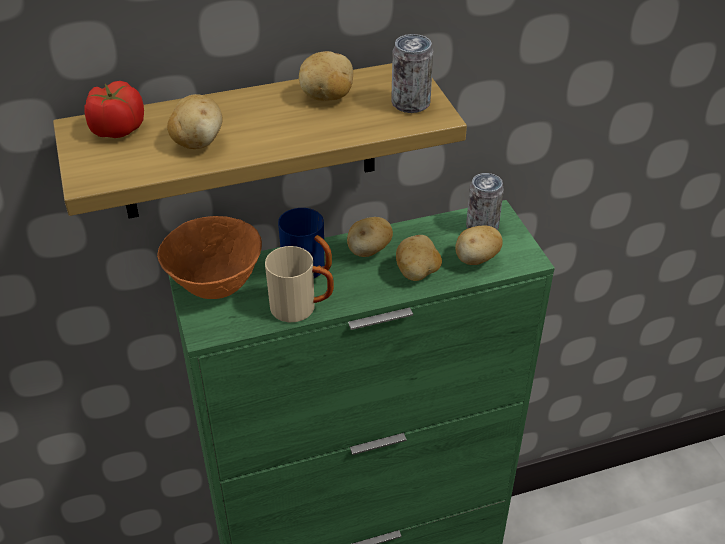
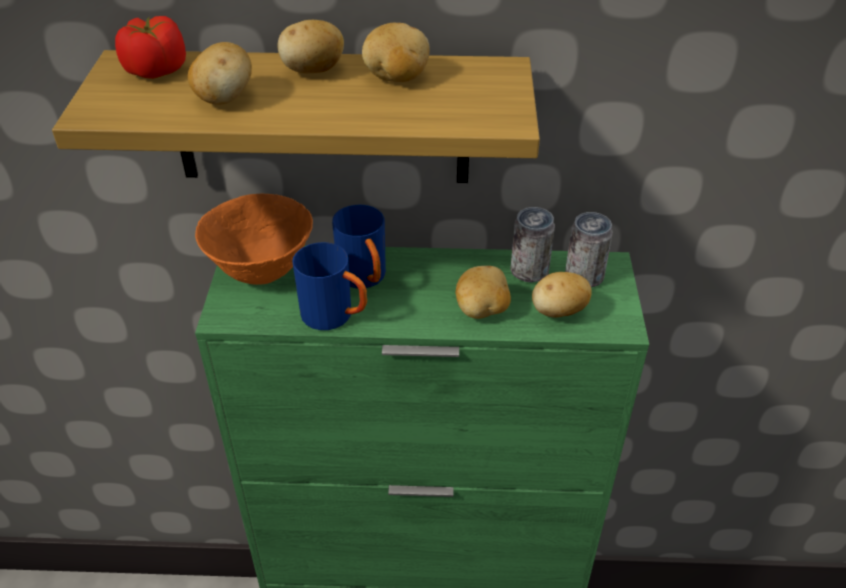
camera: 20 degrees right, 0 degrees up
(302, 308) = (335, 317): beige mug -> blue mug
(369, 251) = (441, 273): potato -> potato (313, 71)
(410, 104) = (486, 103): can -> can (529, 271)

